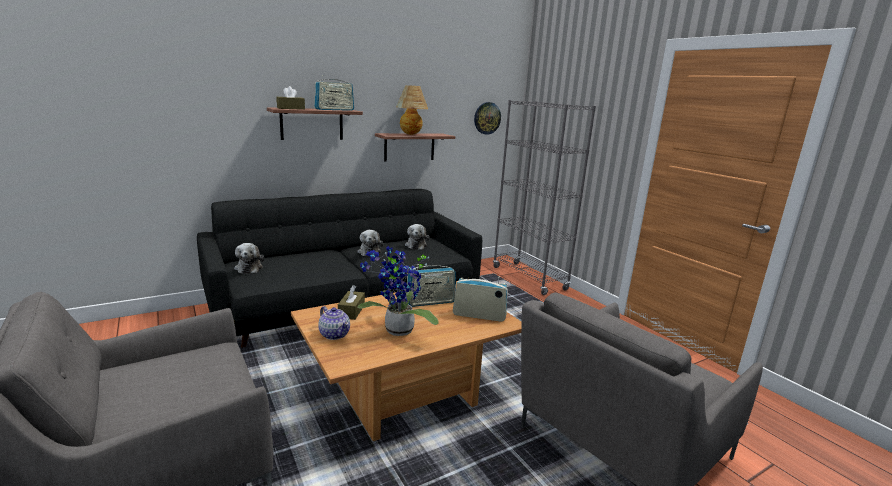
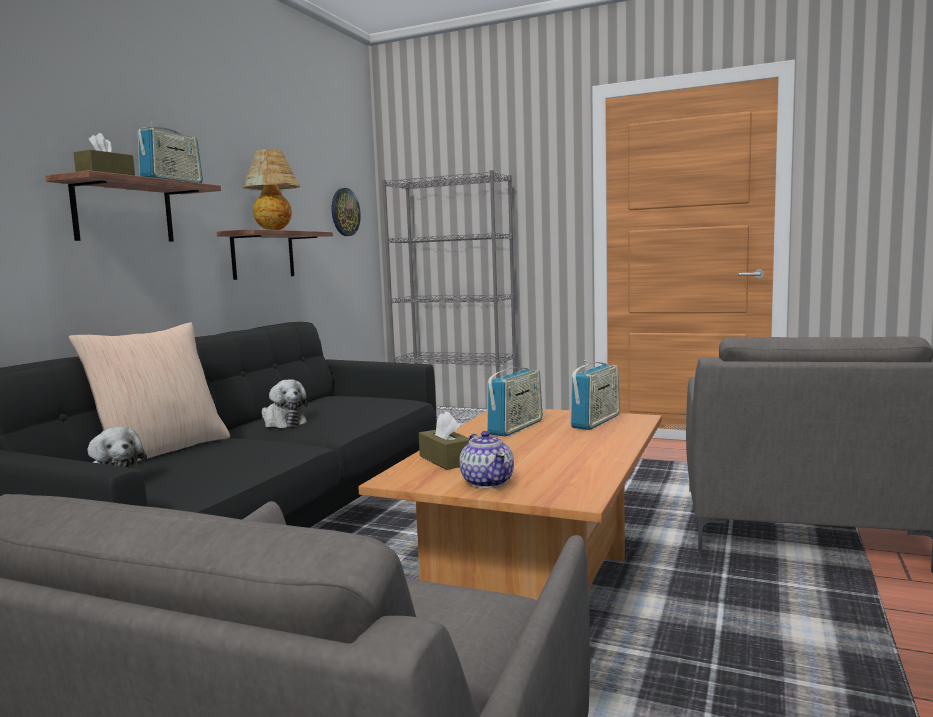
camera: 35 degrees left, 10 degrees down
(297, 253) = (161, 450): none -> beige pillow
(334, 334) = (487, 482): teapot -> teapot turned 60 degrees clockwise
(396, 332) = (553, 457): potted plant -> none
(416, 245) = (337, 402): plush toy -> none
(479, 315) = (596, 421): radio -> radio turned 150 degrees clockwise

